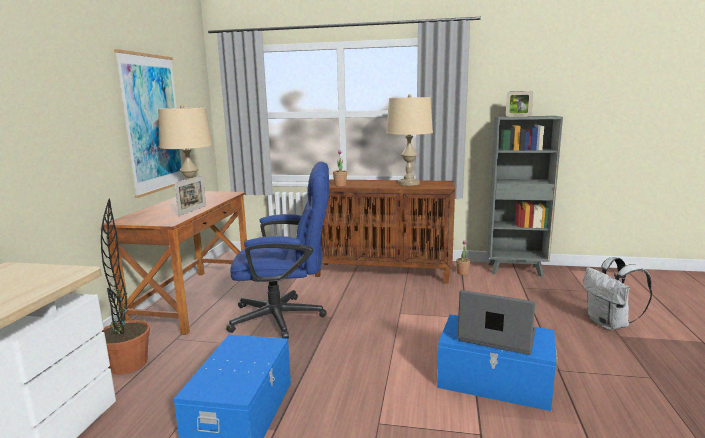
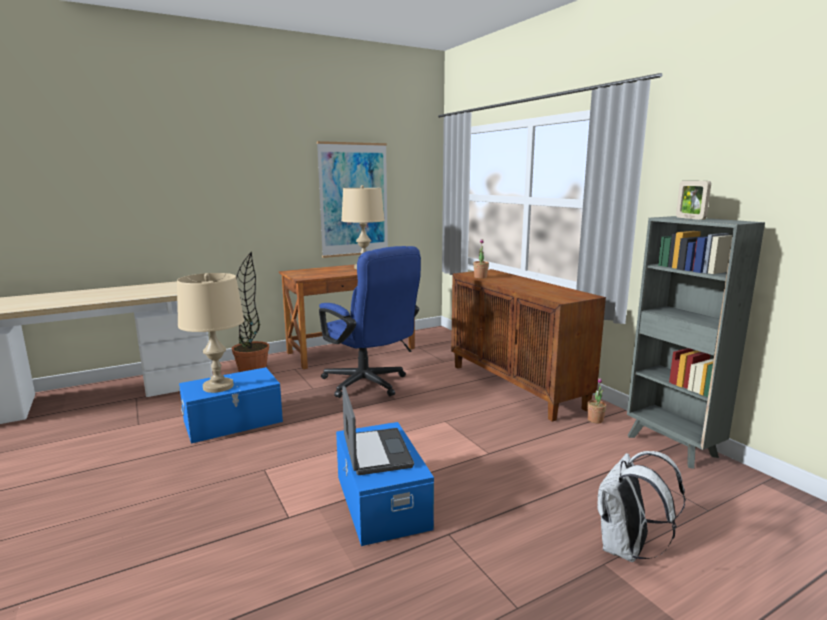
camera: 50 degrees right, 0 degrees up
(192, 211) = (338, 274): picture frame -> none
(408, 183) = (544, 289): beige table lamp -> beige table lamp (218, 386)

